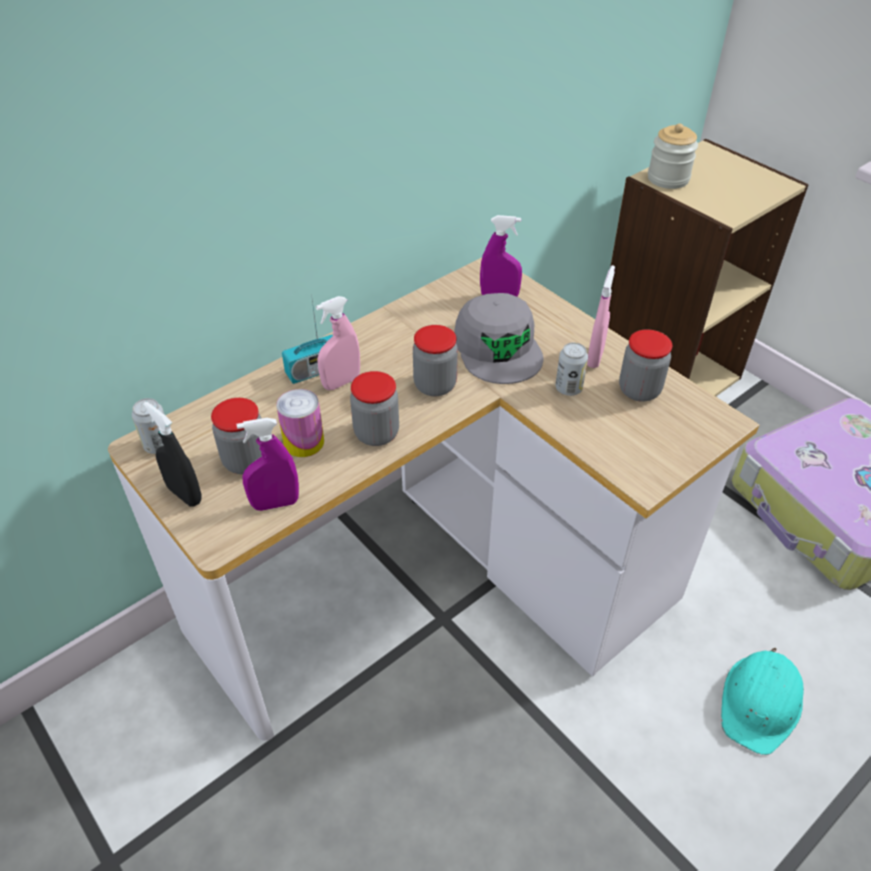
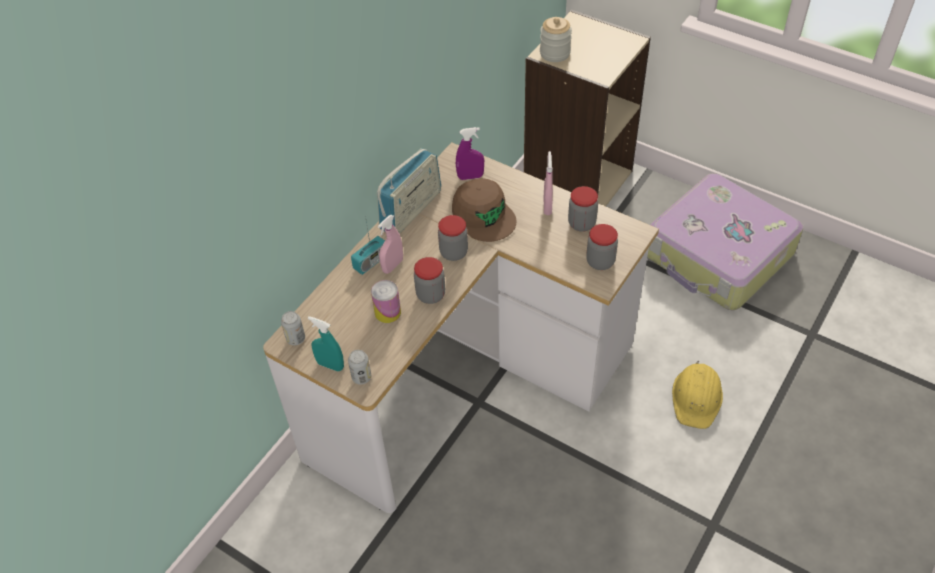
camera: 15 degrees left, 5 degrees up
(185, 494) = (330, 365): black spray bottle -> turquoise spray bottle
(246, 461) = (357, 334): jar -> jar (600, 261)
(275, 503) = (389, 355): purple spray bottle -> none
(400, 320) = (411, 210): none -> radio
(498, 348) = (484, 215): grey cap -> brown cap
(568, 388) = (538, 233): can -> can (361, 377)
(760, 702) = (697, 398): turquoise hard hat -> yellow hard hat

